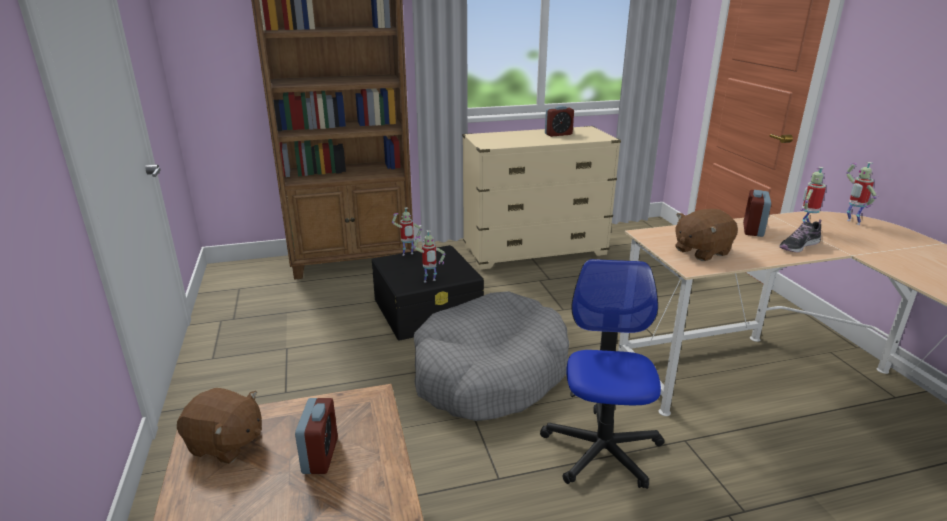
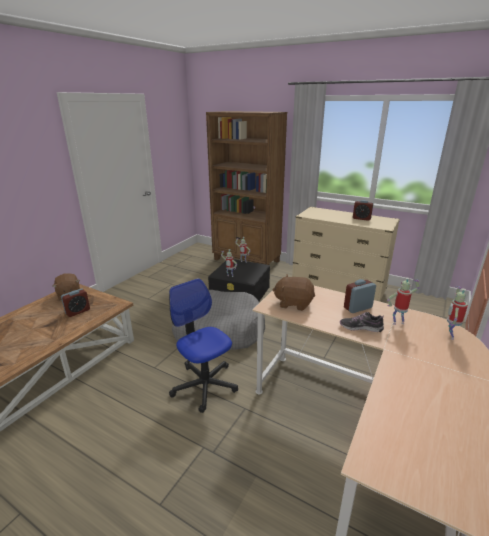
camera: 45 degrees right, 0 degrees up
(602, 449) = (204, 385): office chair -> office chair turned 90 degrees counterclockwise

